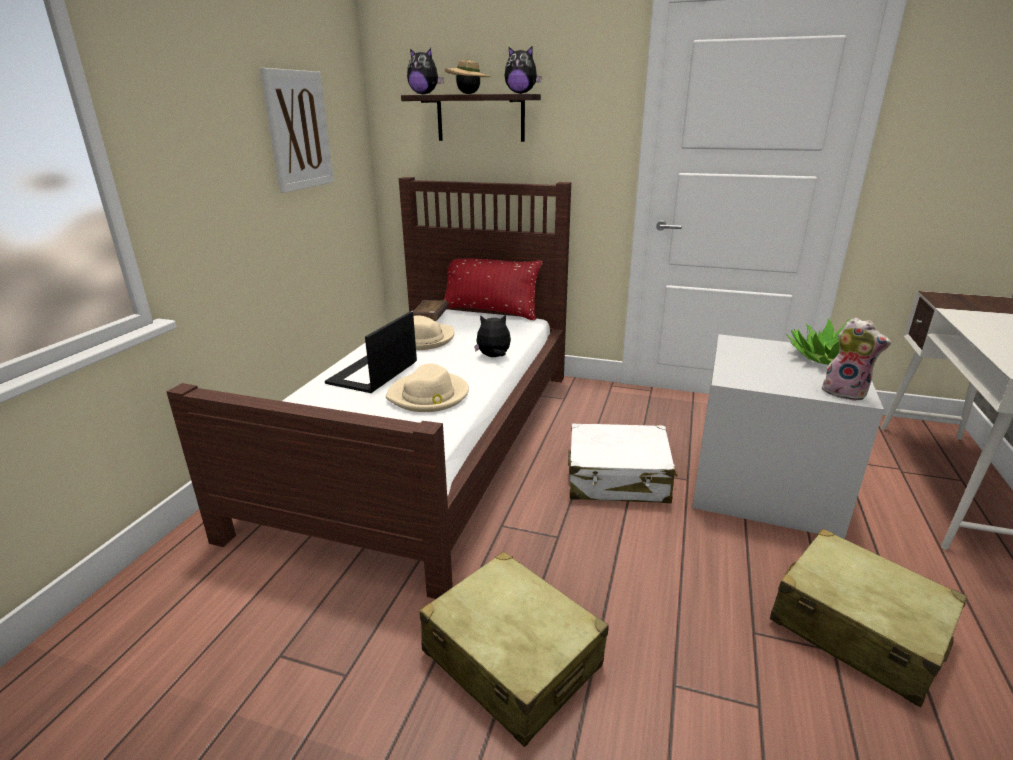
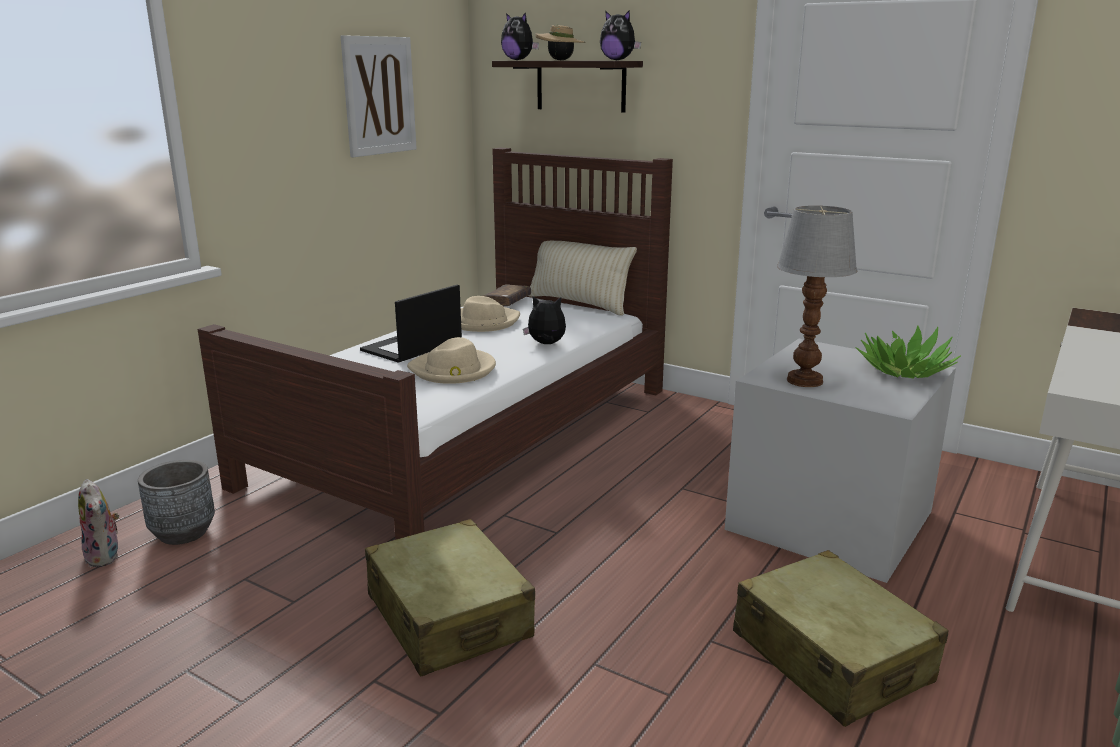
camera: 15 degrees right, 5 degrees down
(186, 608) = (183, 533): none -> grey planter
(490, 312) = (578, 303): red pillow -> beige pillow
(618, 478) = (658, 492): white suitcase -> none
(763, 377) = (803, 380): none -> table lamp
(845, 392) = (884, 402): plush toy -> plush toy (106, 556)

